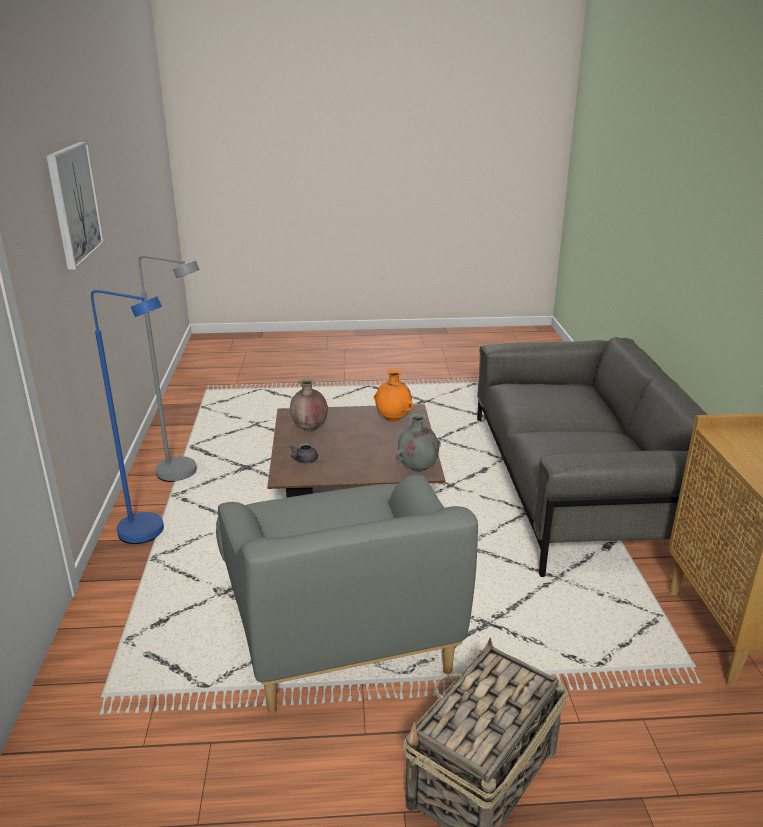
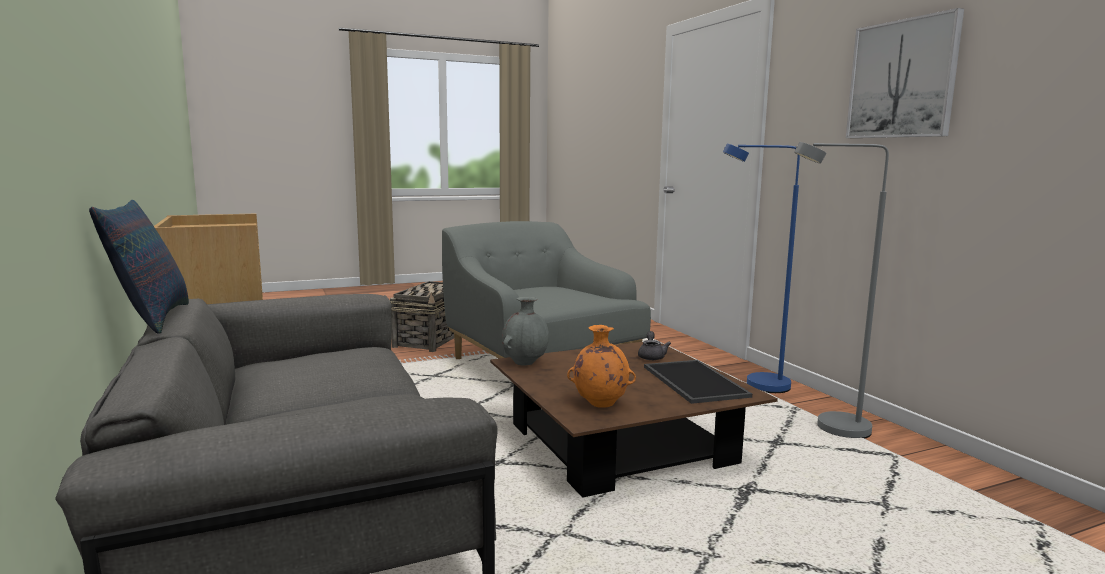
camera: 160 degrees right, 15 degrees down
(310, 429) = (692, 381): brown vase -> tray
(691, 394) = (153, 319): none -> blue pillow

